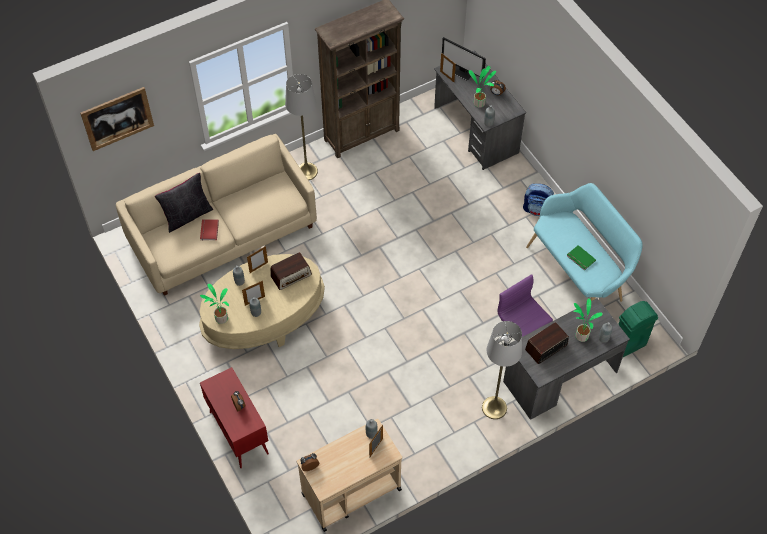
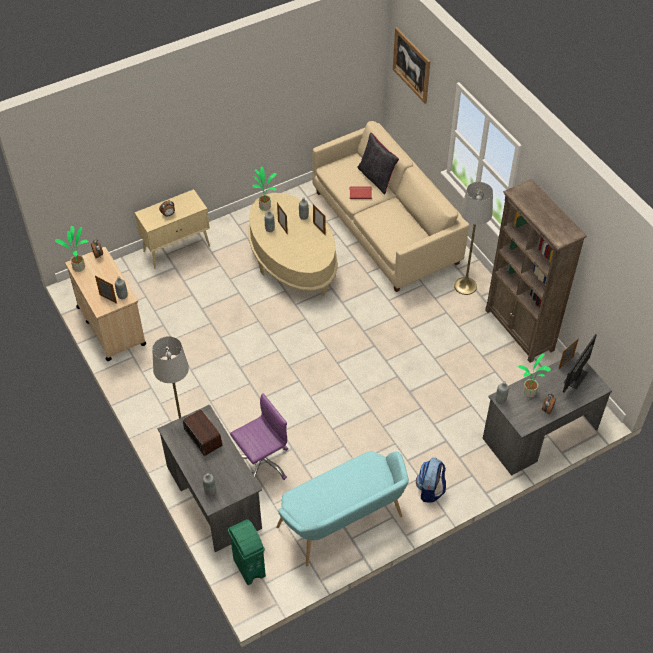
camera: 90 degrees right, 5 degrees down
(238, 432) = (177, 248): red cabinet -> beige cabinet
(291, 275) = (309, 251): radio -> none
(580, 259) = (326, 490): green book -> none
(581, 335) = (215, 470): potted plant -> potted plant (79, 267)

